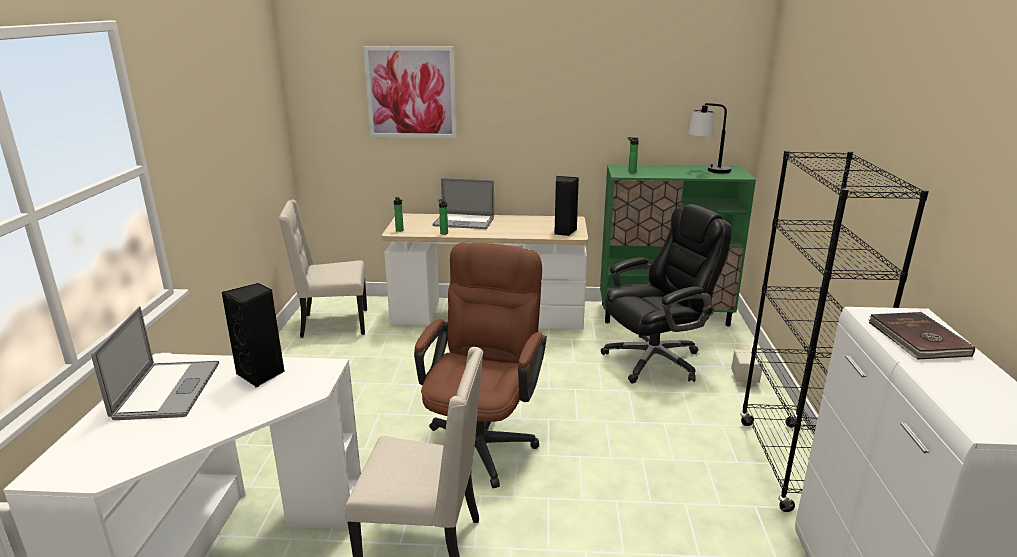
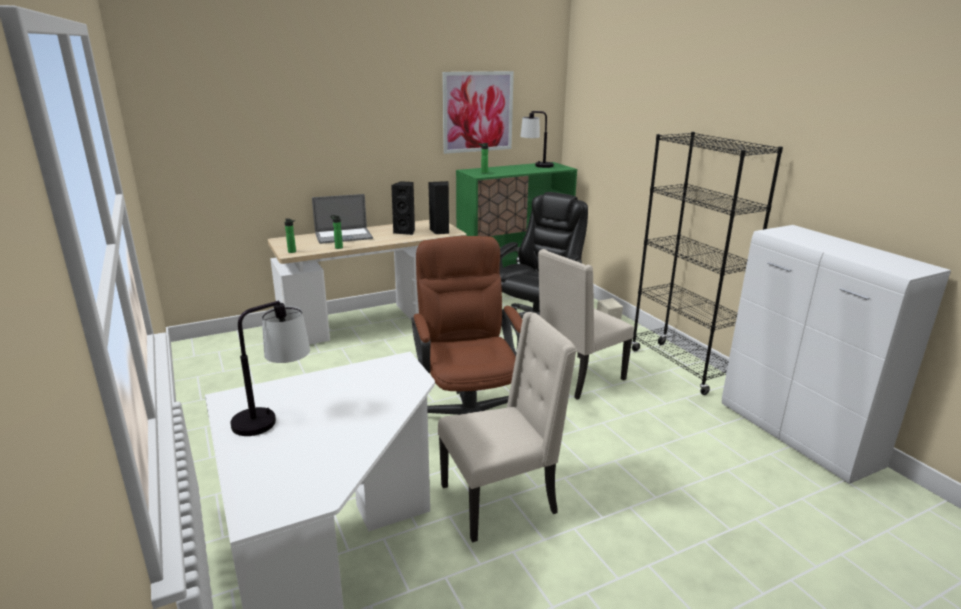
camera: 30 degrees left, 0 degrees up
(167, 390) = (274, 417): laptop -> table lamp
(262, 374) = (350, 381): black speaker -> black speaker (406, 231)
(333, 324) = (228, 361): beige chair -> beige chair (578, 378)
(411, 92) = (273, 114): picture -> picture (478, 112)
(917, 339) = (813, 240): brown book -> none

